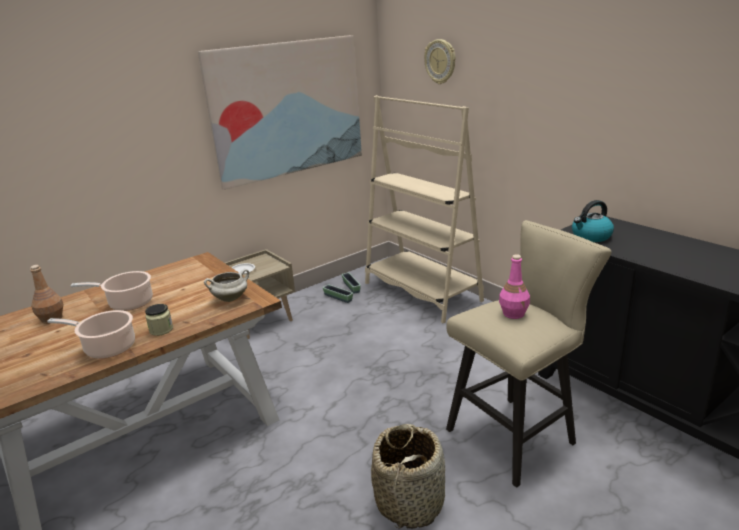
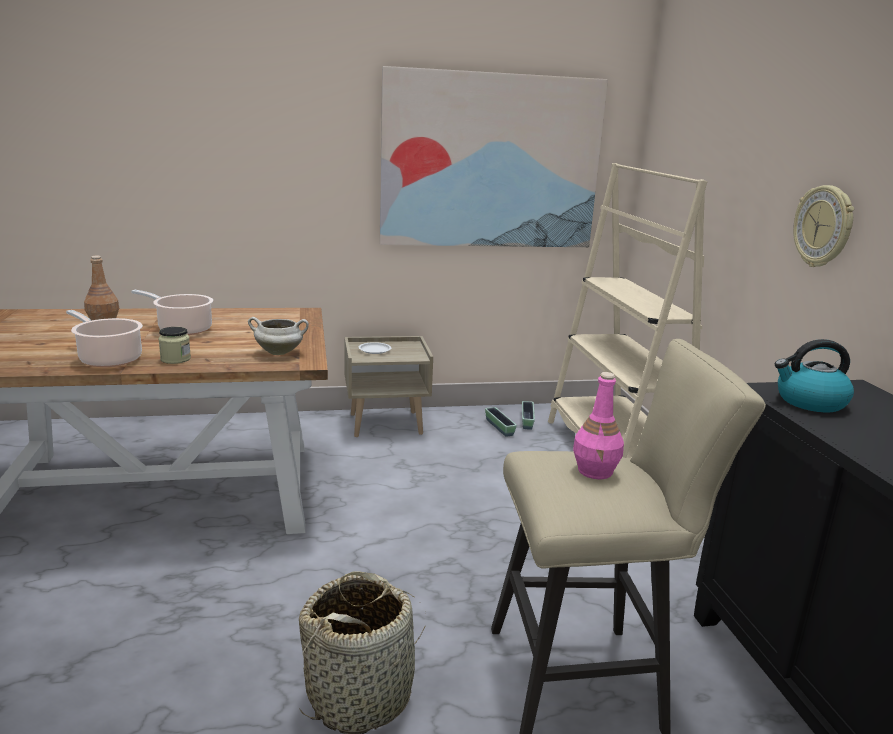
camera: 25 degrees right, 5 degrees down
(440, 61) = (709, 122): wall clock -> wall clock (824, 226)

